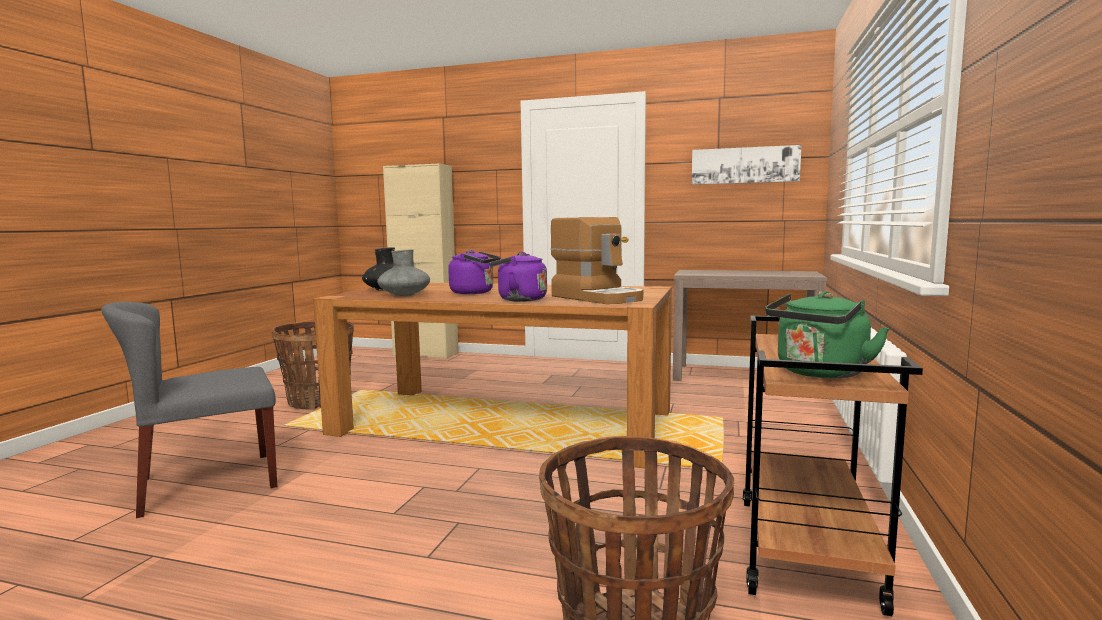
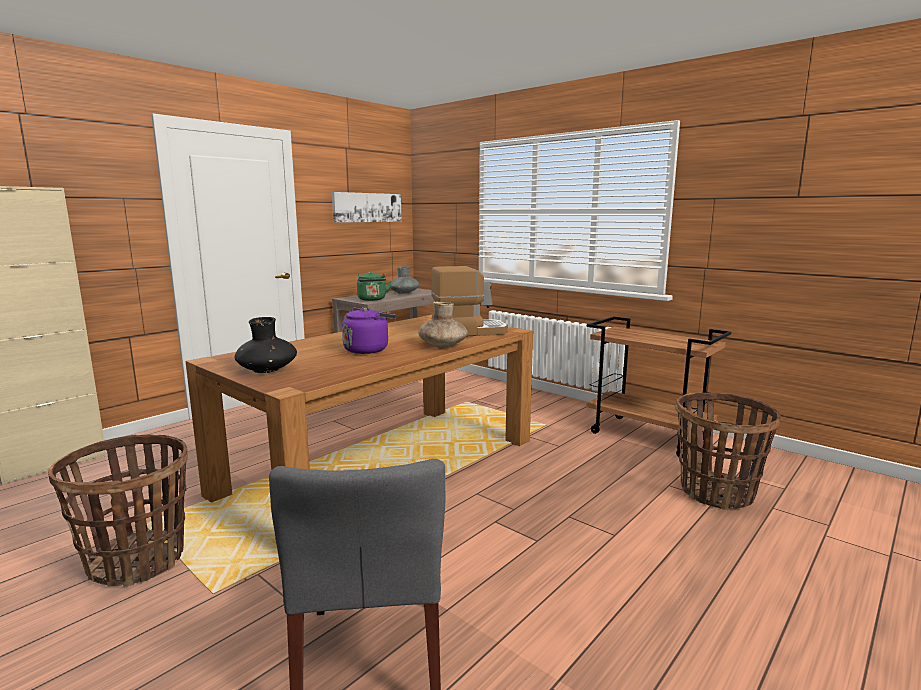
camera: 65 degrees left, 5 degrees up
(404, 295) = (335, 368): grey vase -> grey vase (404, 293)
(519, 299) = (443, 345): purple kettle -> brown vase
(819, 373) = (692, 344): green kettle -> green kettle (372, 299)

